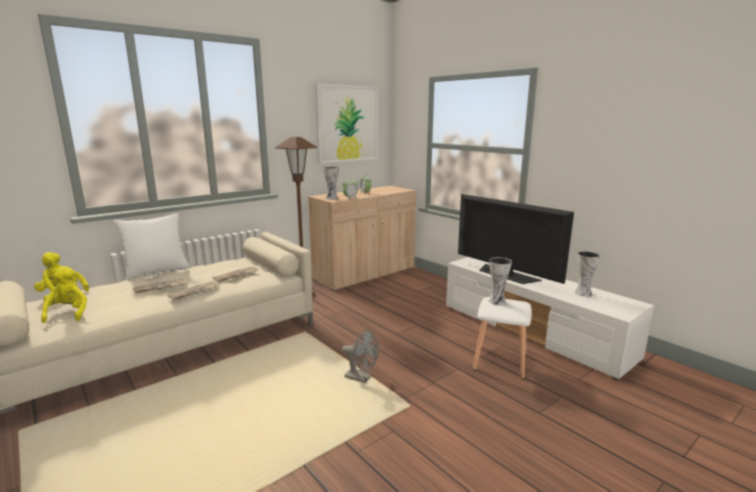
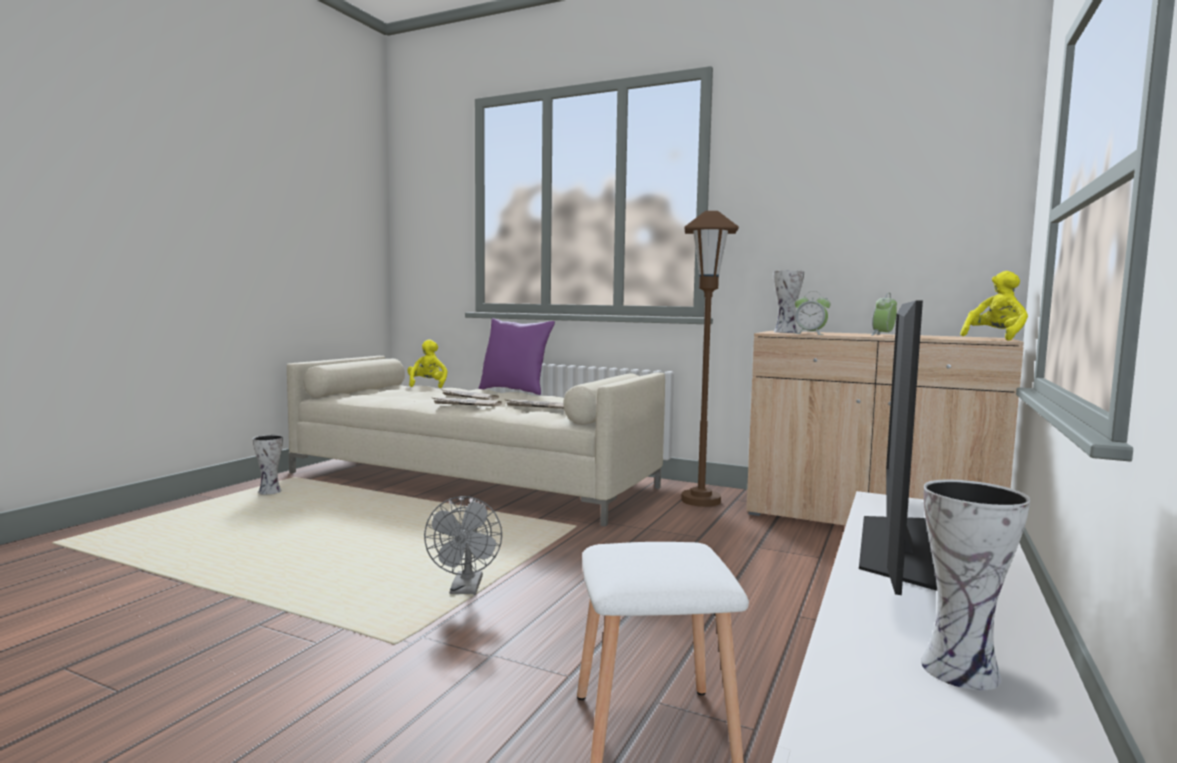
camera: 65 degrees right, 10 degrees down
(68, 313) = (384, 393): yellow plush toy -> yellow plush toy (995, 338)
(157, 271) = (515, 391): white pillow -> purple pillow
(347, 124) = (890, 193): picture -> none
(497, 301) = (670, 548): vase -> vase (270, 493)

